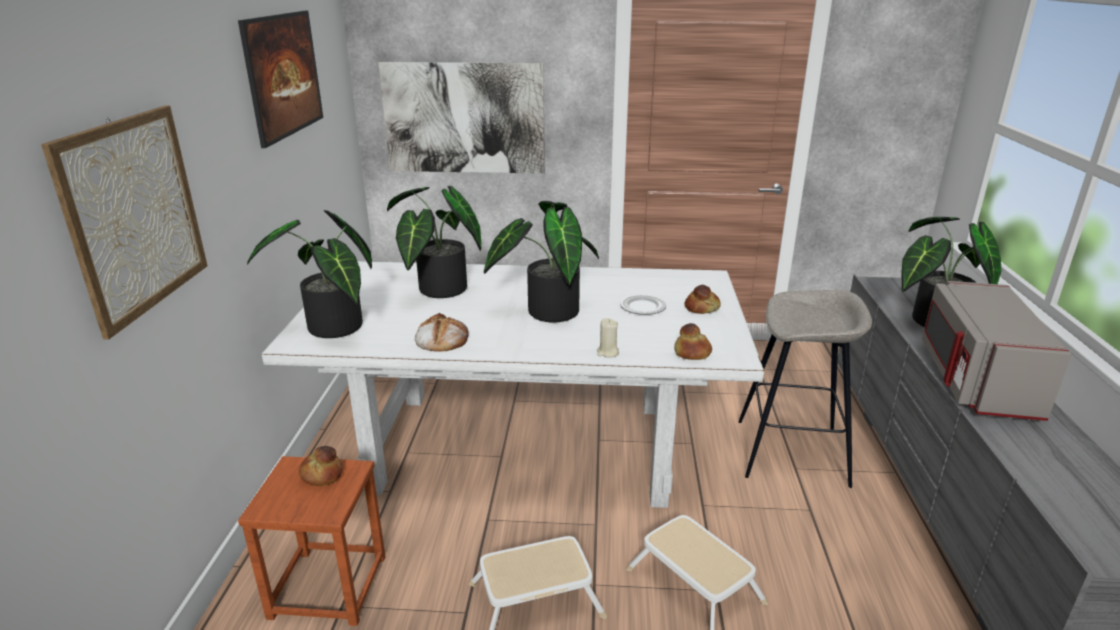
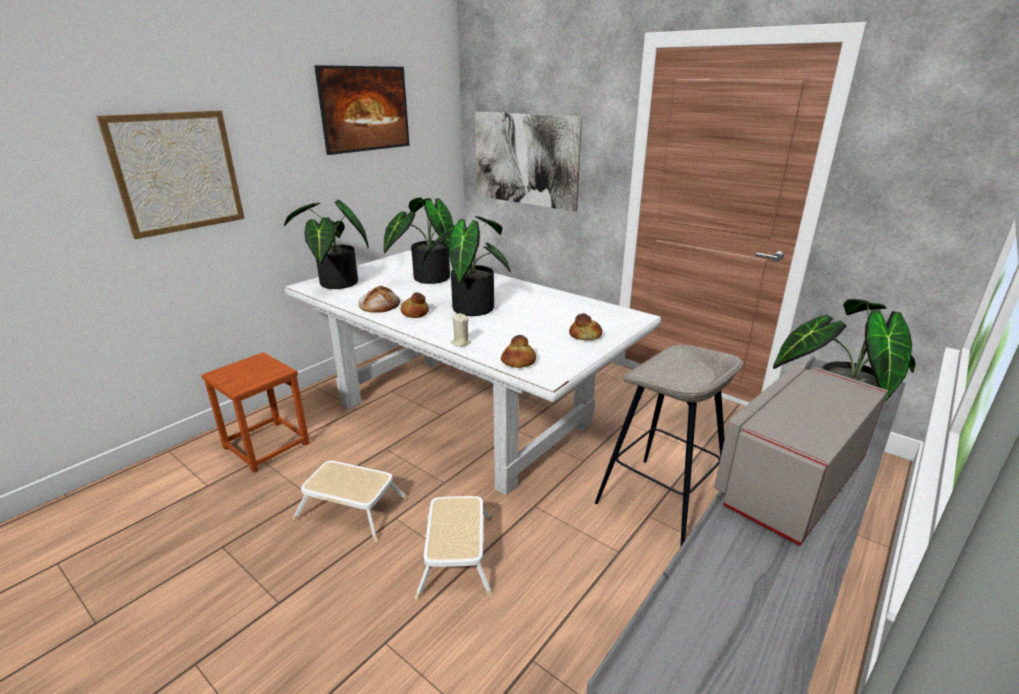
camera: 35 degrees right, 0 degrees up
(322, 474) = (264, 368): bread -> bread (415, 313)
(642, 307) = (540, 322): plate -> none

